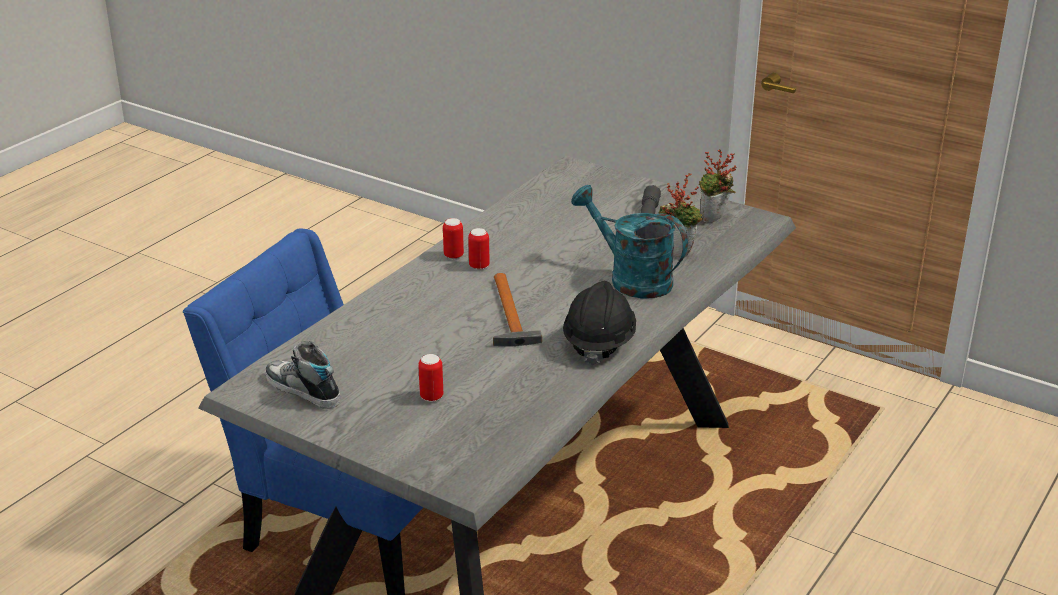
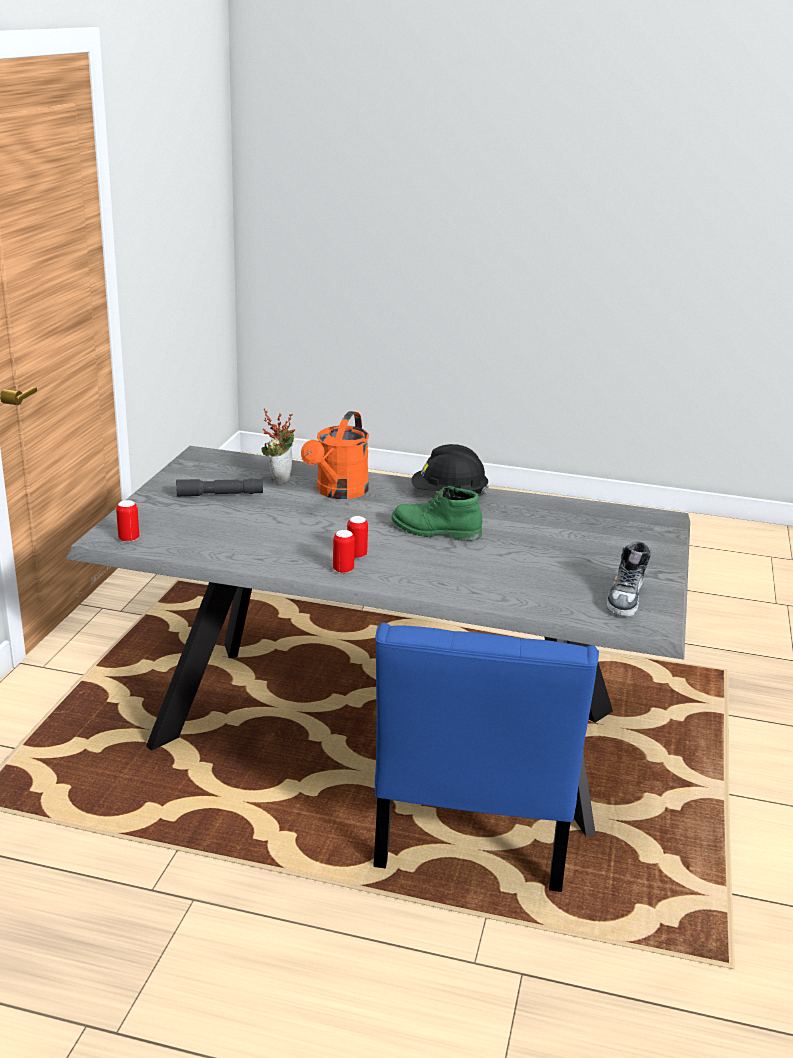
camera: 110 degrees left, 5 degrees down
(431, 397) = (580, 544): can -> can (129, 539)
(509, 315) = (435, 531): hammer -> green boot
(631, 279) = (338, 492): turquoise watering can -> orange watering can
(714, 220) = (210, 470): potted plant -> none

